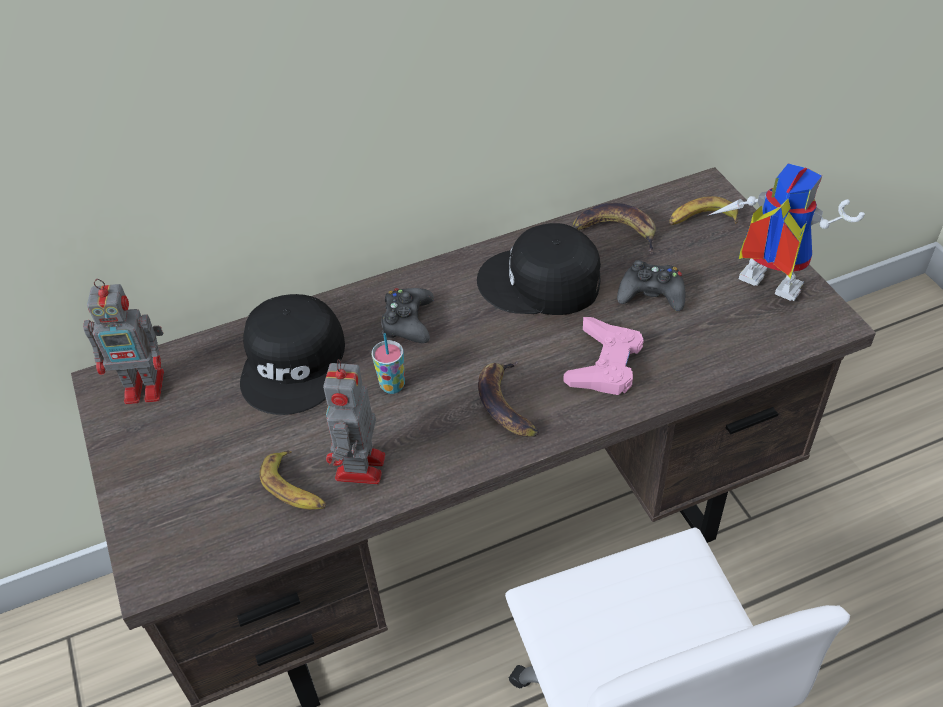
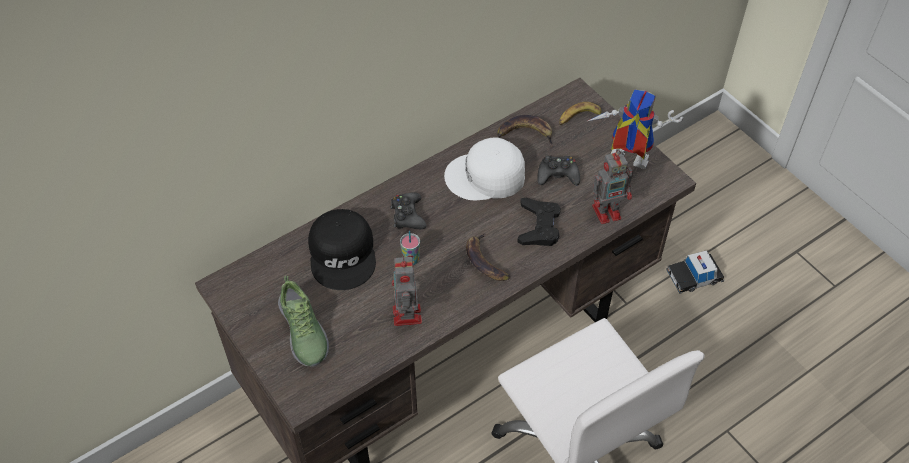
camera: 15 degrees left, 5 degrees up
(147, 386) = (251, 284): toy robot -> toy robot (608, 211)
(194, 469) = (303, 332): none -> shoe
(295, 488) = (371, 334): banana -> none
(540, 283) = (486, 177): black cap -> white cap
(604, 363) = (539, 226): pink game controller -> black game controller
(860, 495) = (694, 276): none -> toy car

